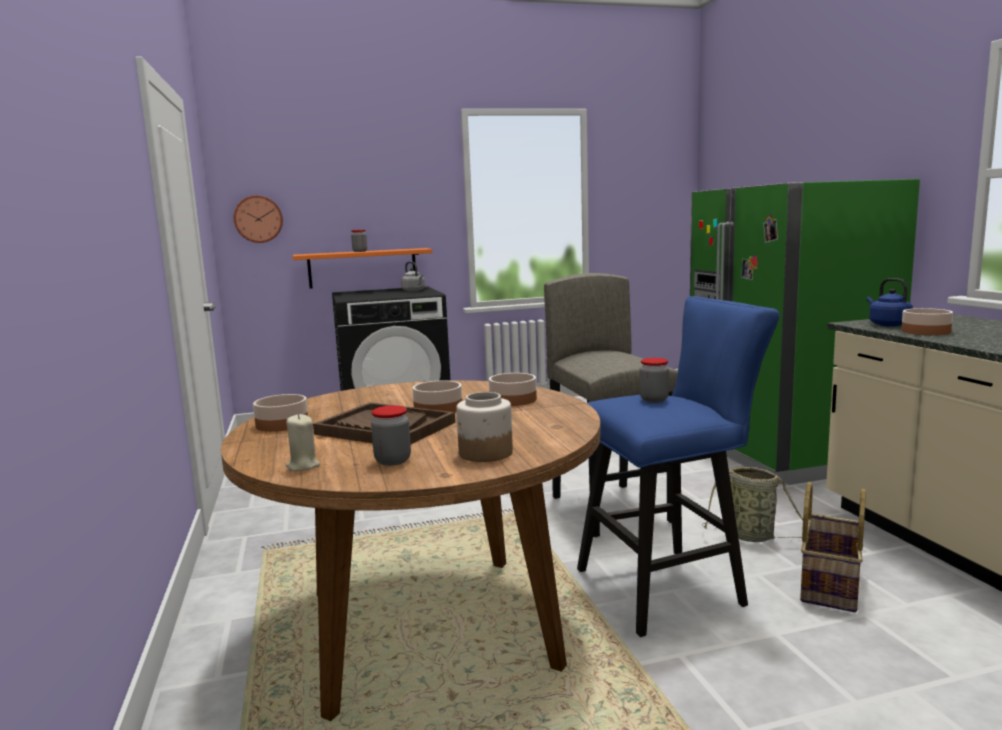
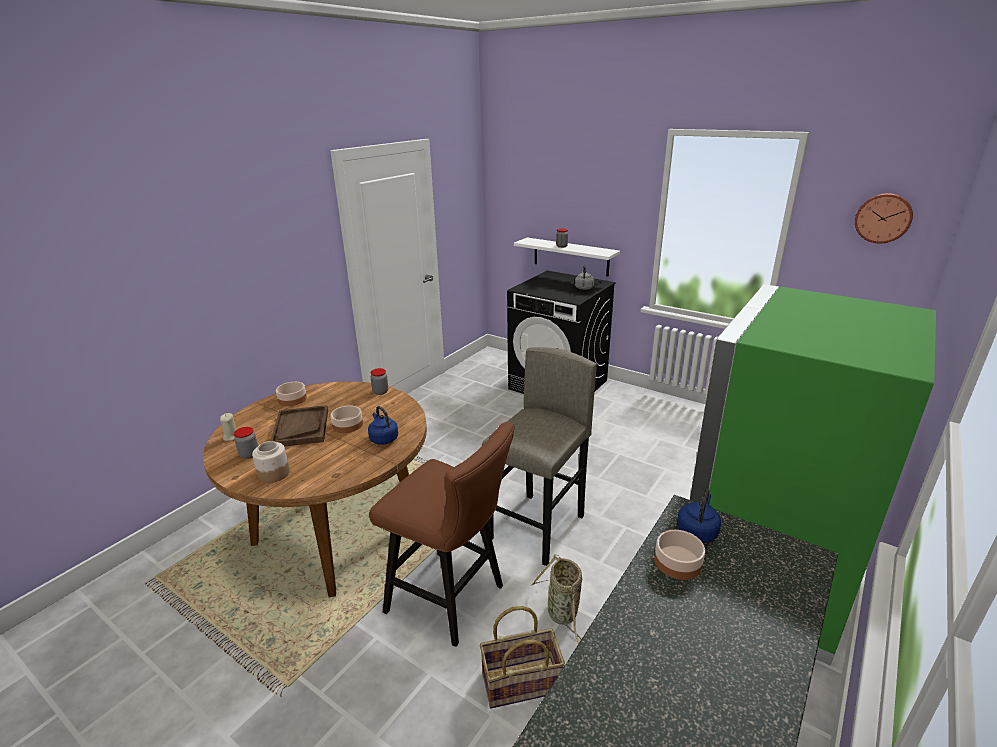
camera: 50 degrees right, 15 degrees up
(258, 219) = (509, 208): wall clock -> wall clock (883, 218)
(362, 268) = (571, 256): orange shelf -> white shelf
(512, 400) = (383, 438): bowl -> blue kettle
(654, 400) = (434, 485): jar -> jar (380, 392)
(670, 586) = (452, 601): blue stool -> brown stool

